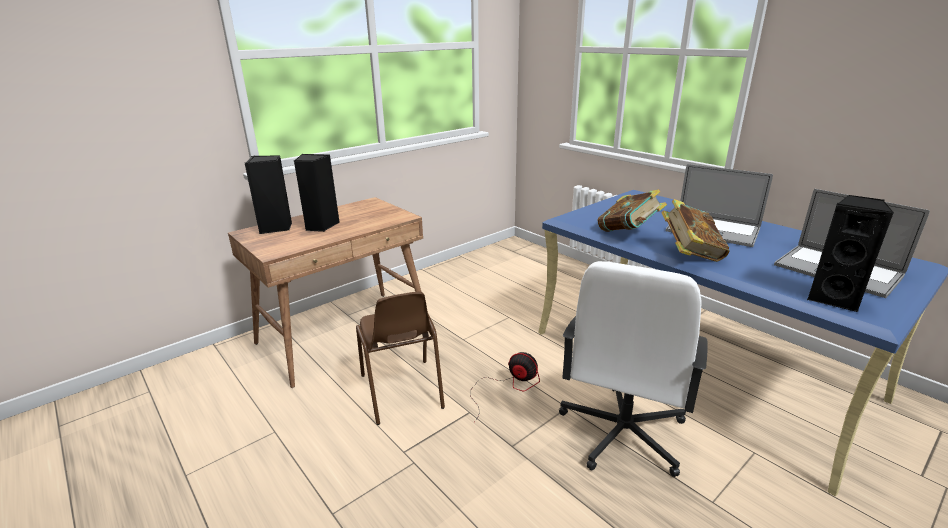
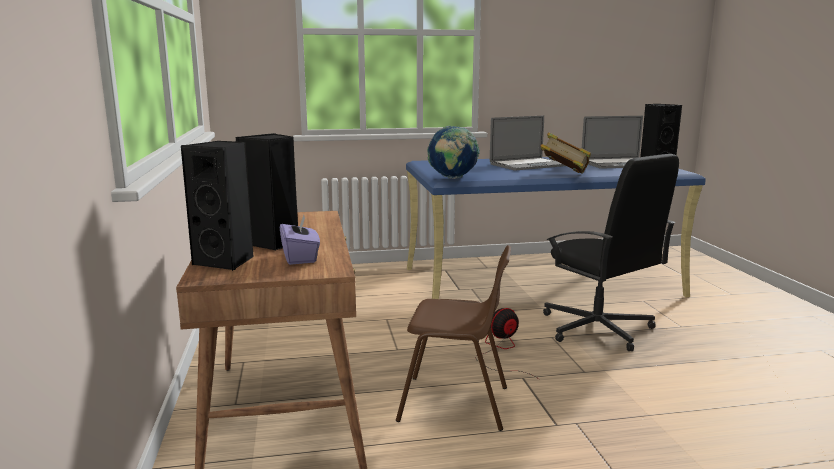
camera: 60 degrees left, 10 degrees down
(293, 240) = (300, 257): none -> purple tissue box
(575, 219) = (452, 178): none -> globe
(622, 433) = (597, 328): white office chair -> black office chair
(628, 233) = (506, 176): book -> none

